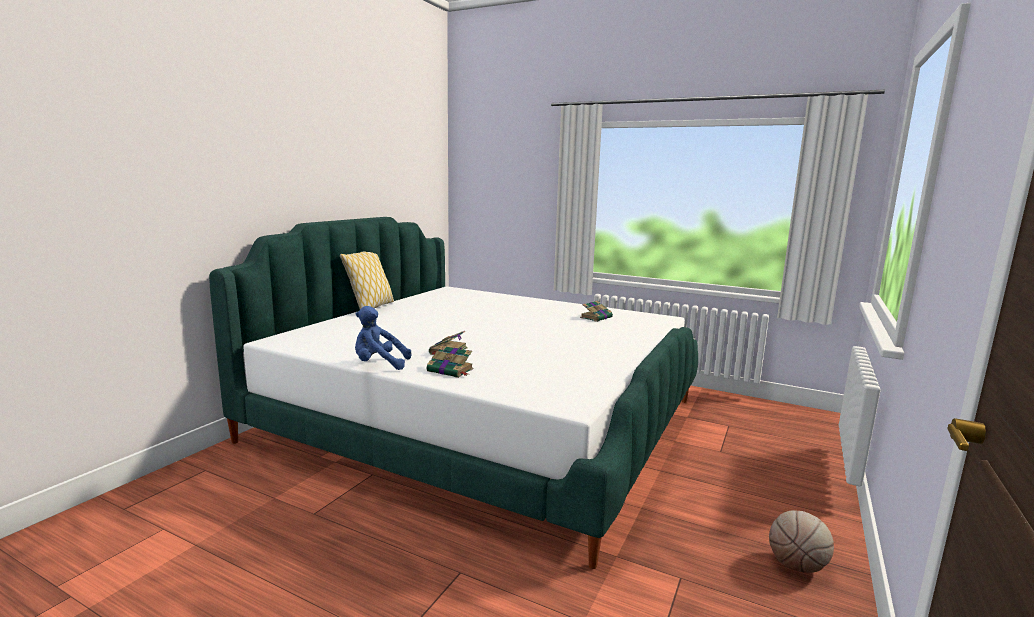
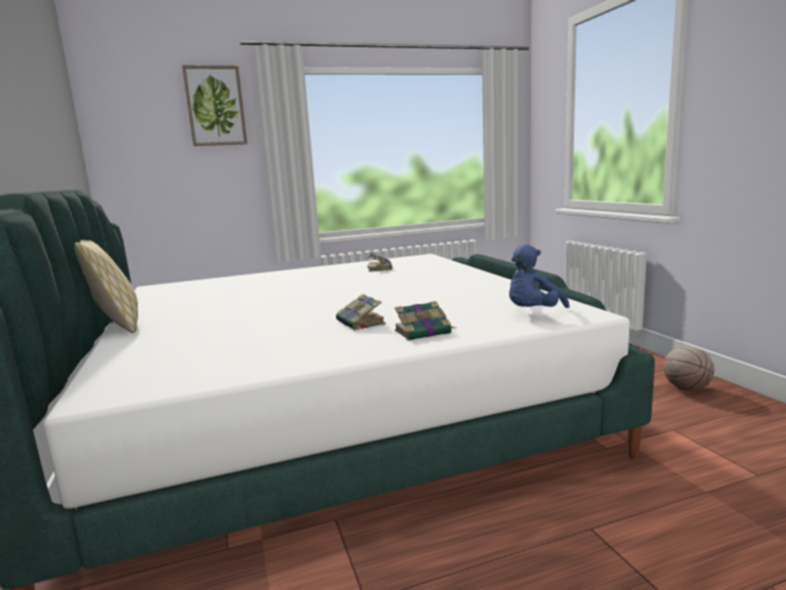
camera: 45 degrees left, 0 degrees up
(379, 364) = (341, 356): blue plush toy -> blue plush toy (533, 313)
(532, 155) = (215, 106): none -> picture

